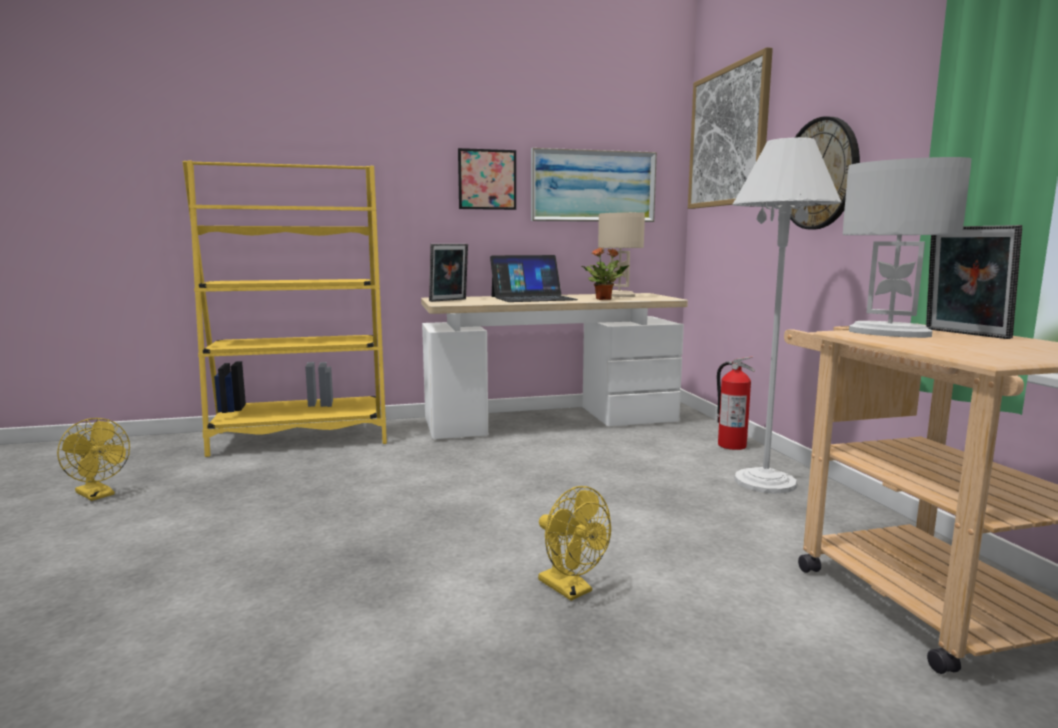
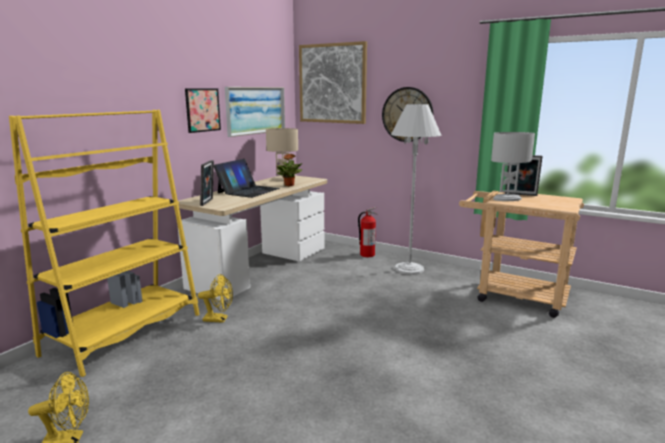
camera: 45 degrees left, 5 degrees up
(571, 590) = (438, 343): yellow fan -> yellow fan (219, 319)

